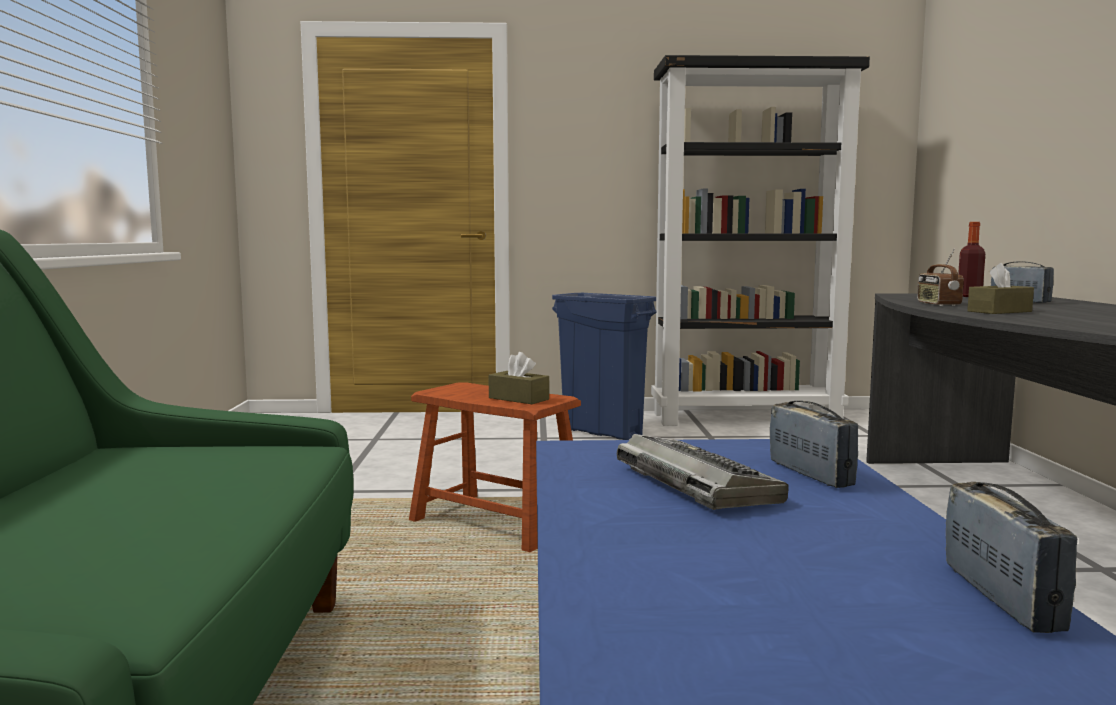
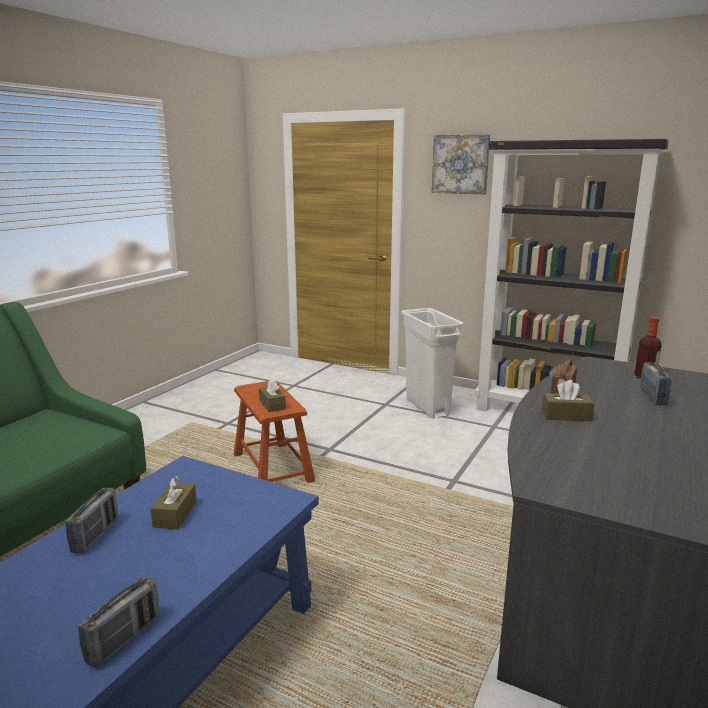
camera: 30 degrees right, 10 degrees up
(593, 100) = (460, 164): none -> picture
(602, 432) = (427, 407): blue trash can -> white trash can
(694, 484) = (175, 514): keyboard -> brown tissue box
(810, 474) = (239, 524): radio -> radio (95, 535)

